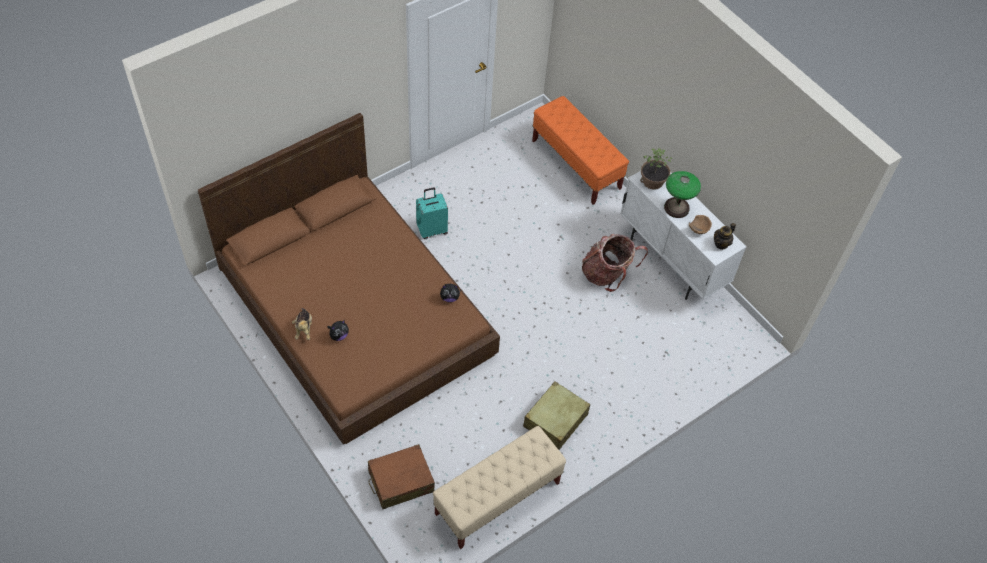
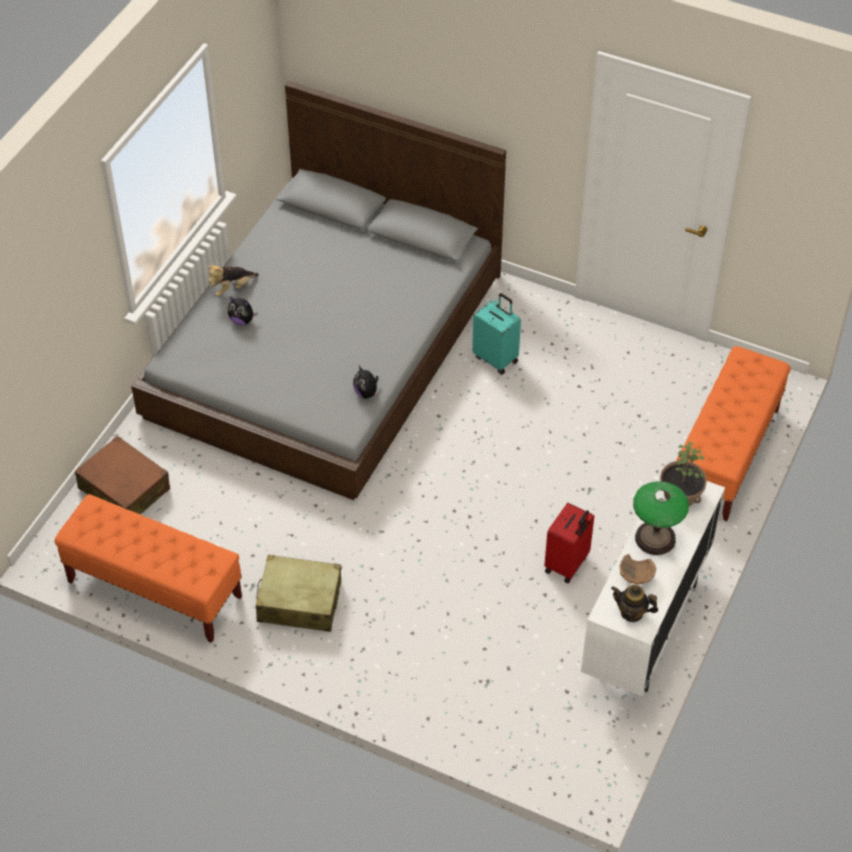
camera: 65 degrees right, 5 degrees down
(355, 310) = (326, 344): brown bed -> grey bed
(497, 499) = (154, 589): beige bench -> orange bench
(607, 274) = (567, 564): backpack -> red suitcase

